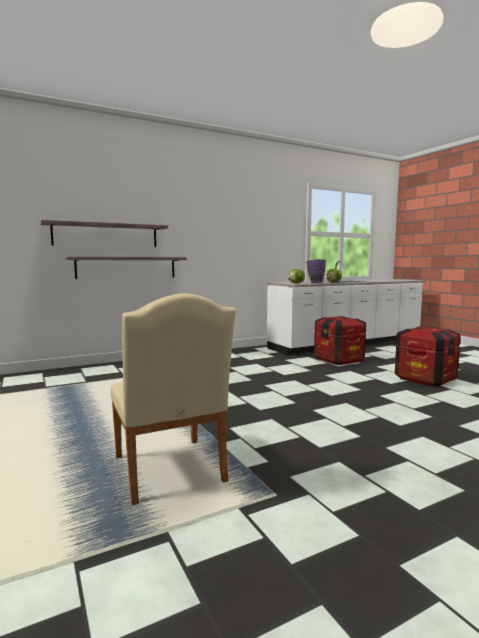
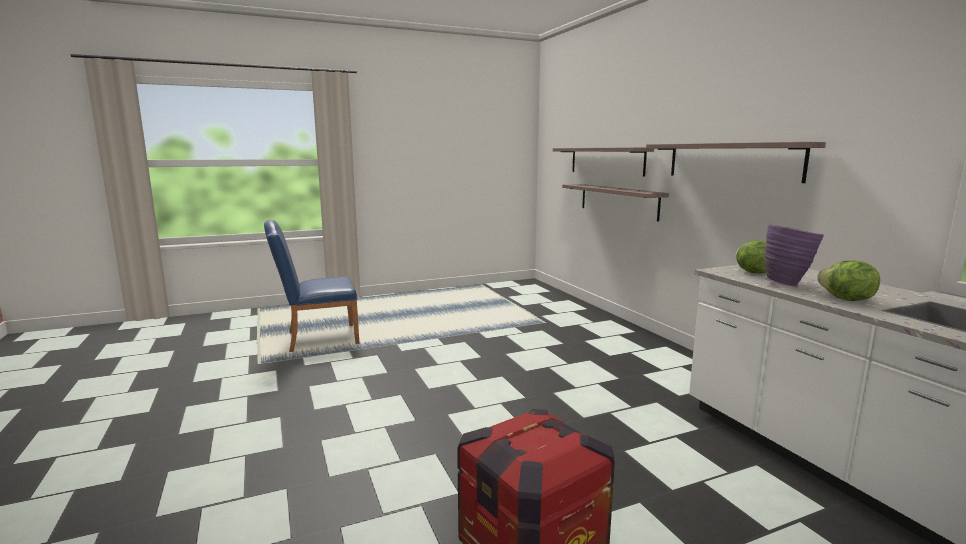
camera: 95 degrees right, 5 degrees up
(170, 473) = (316, 338): beige chair -> blue chair
(223, 236) = (731, 161): none -> shelf
(338, 360) = (686, 461): crate -> none

